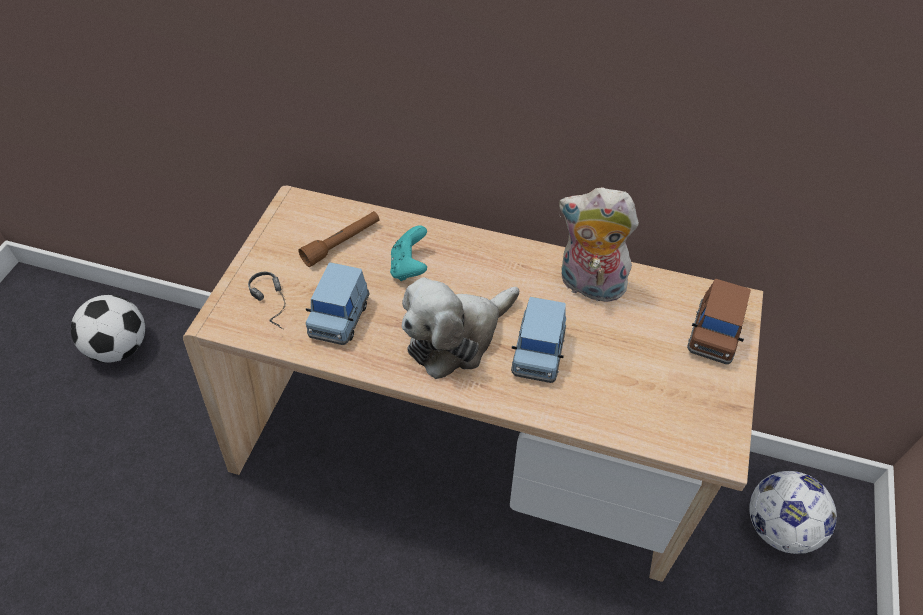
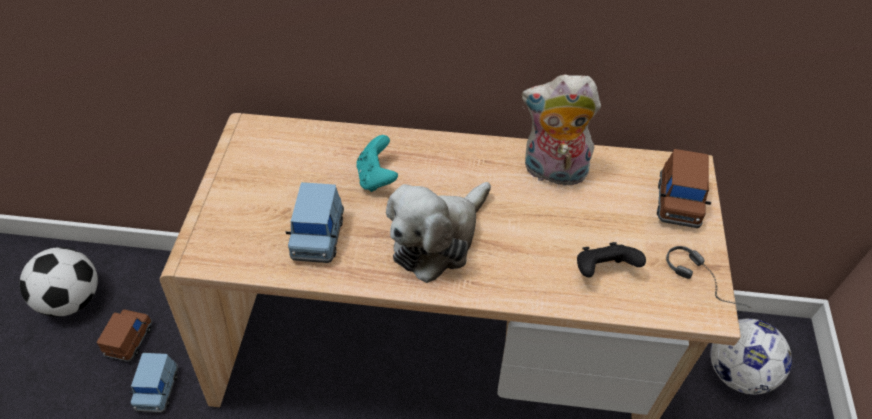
camera: 10 degrees left, 0 degrees up
(166, 395) = (130, 340): none -> brown toy car
(277, 306) = (252, 234): headphones -> headphones (707, 282)
(342, 243) = (305, 163): brown flashlight -> none
(538, 353) = (520, 243): blue toy car -> blue toy car (158, 389)
(617, 393) = (603, 270): none -> black game controller

